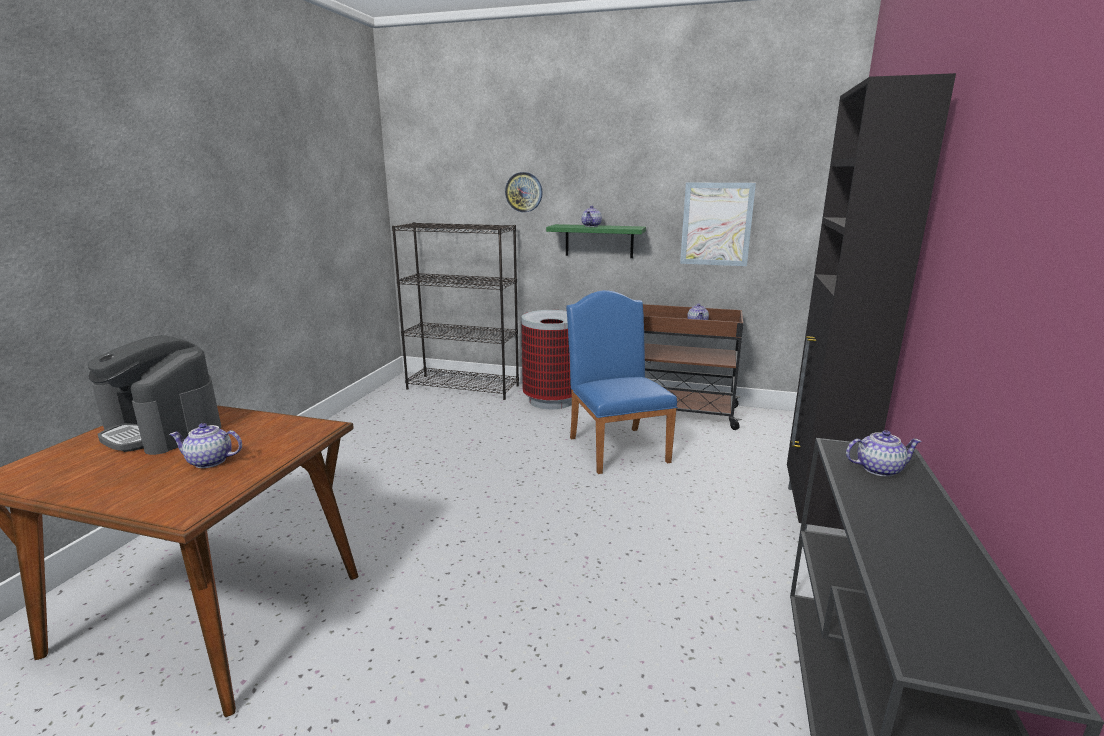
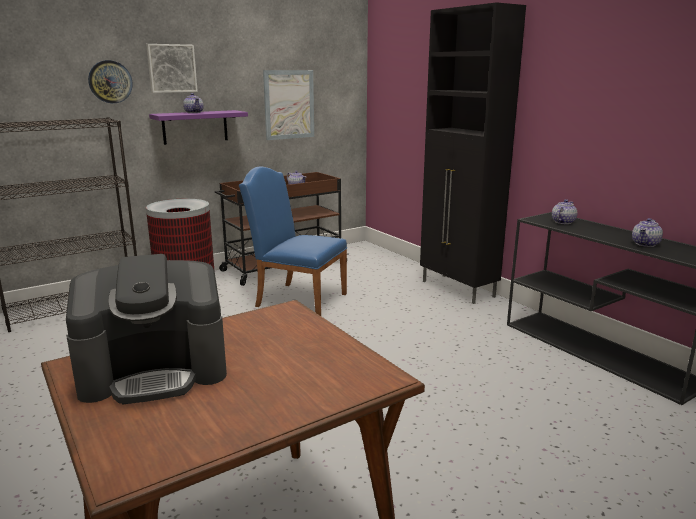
camera: 50 degrees left, 0 degrees up
(209, 461) = (288, 358): teapot -> teapot (645, 244)
(581, 180) = (171, 68): none -> picture
(599, 241) = (195, 127): green shelf -> purple shelf

